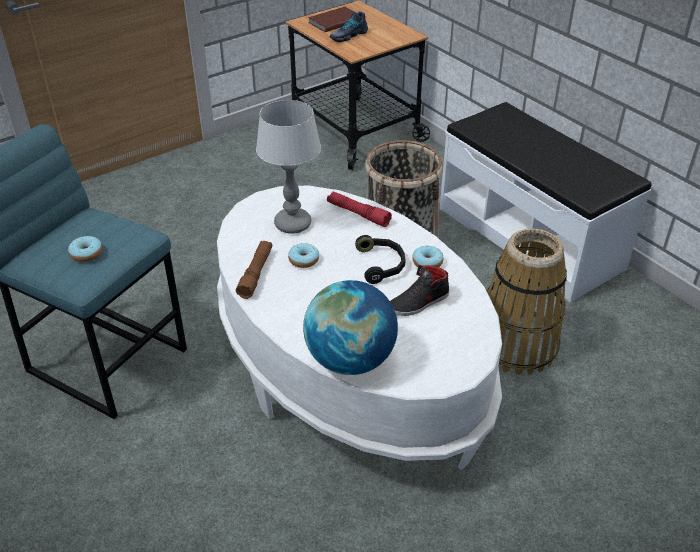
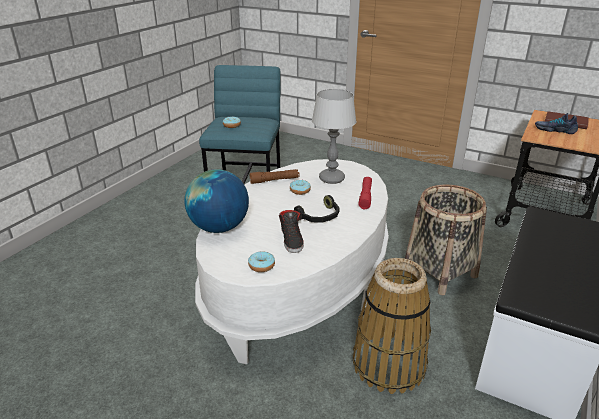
camera: 65 degrees right, 10 degrees down
(419, 303) = (292, 239): black shoe -> black shoe turned 135 degrees counterclockwise
(427, 262) = (338, 233): donut -> donut (261, 266)

